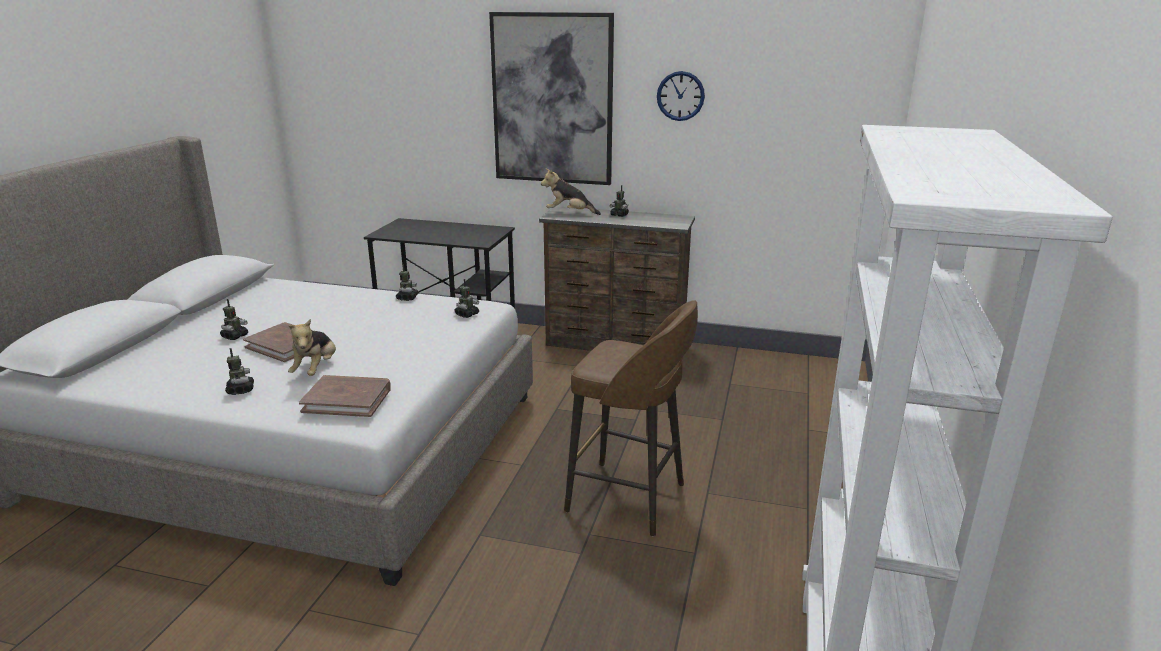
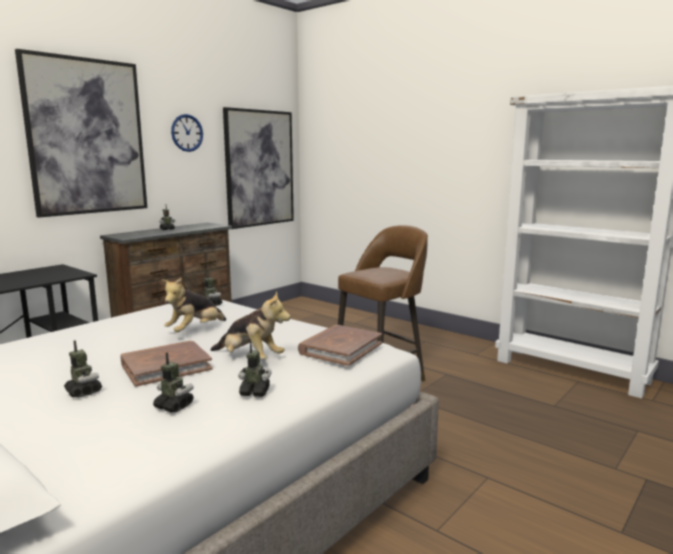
camera: 65 degrees left, 10 degrees down
(407, 298) = (129, 317): toy robot -> toy robot (174, 406)
(569, 213) = (131, 234): plush toy -> plush toy (195, 331)
(804, 151) = (259, 168): none -> picture

